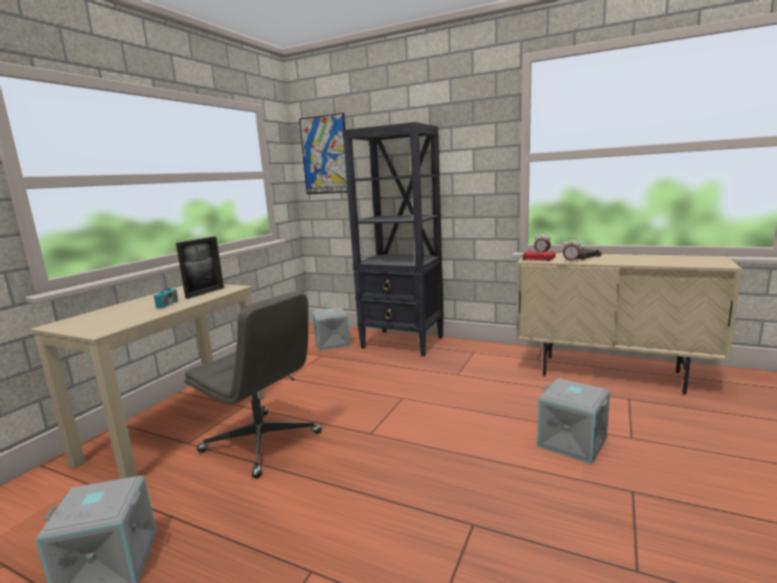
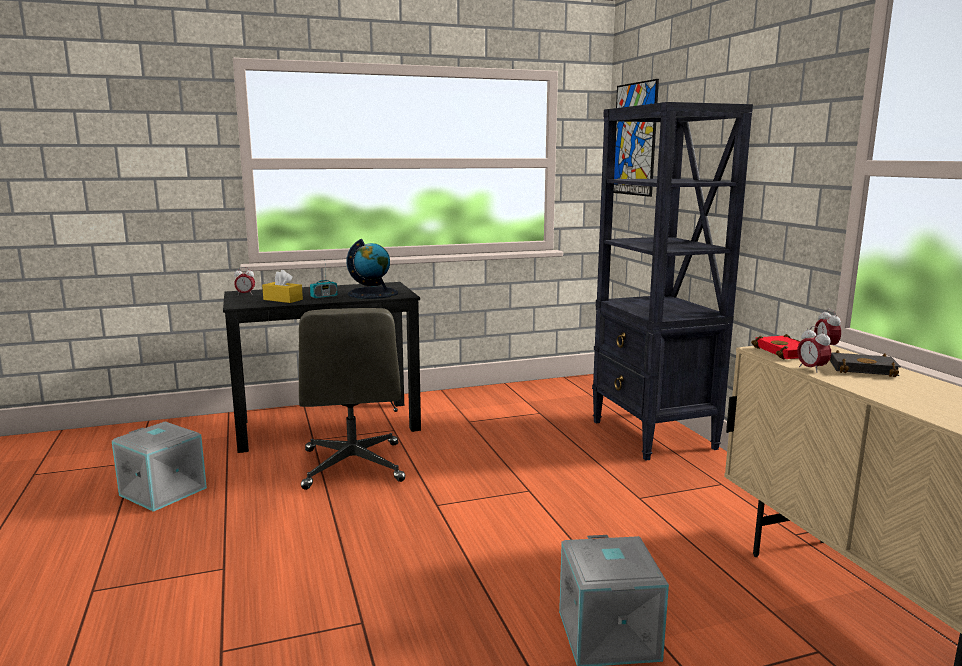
camera: 45 degrees right, 0 degrees up
(71, 324) = (245, 294): none -> alarm clock
(134, 316) = (283, 299): none -> yellow tissue box
(179, 427) = (328, 425): beige desk -> black desk
(205, 293) = (373, 293): picture frame -> globe
(333, 343) = (576, 404): grey storage box -> none

